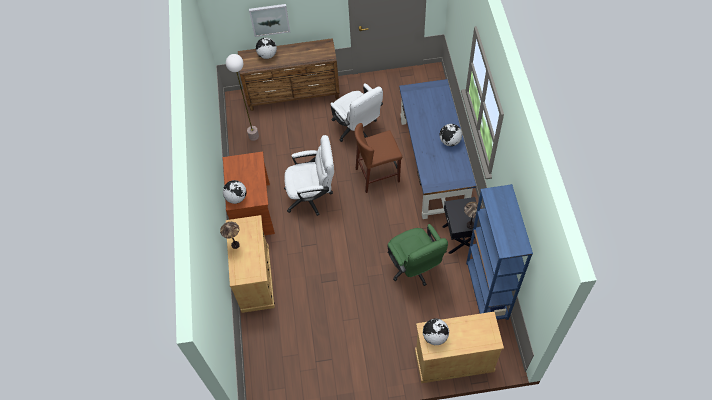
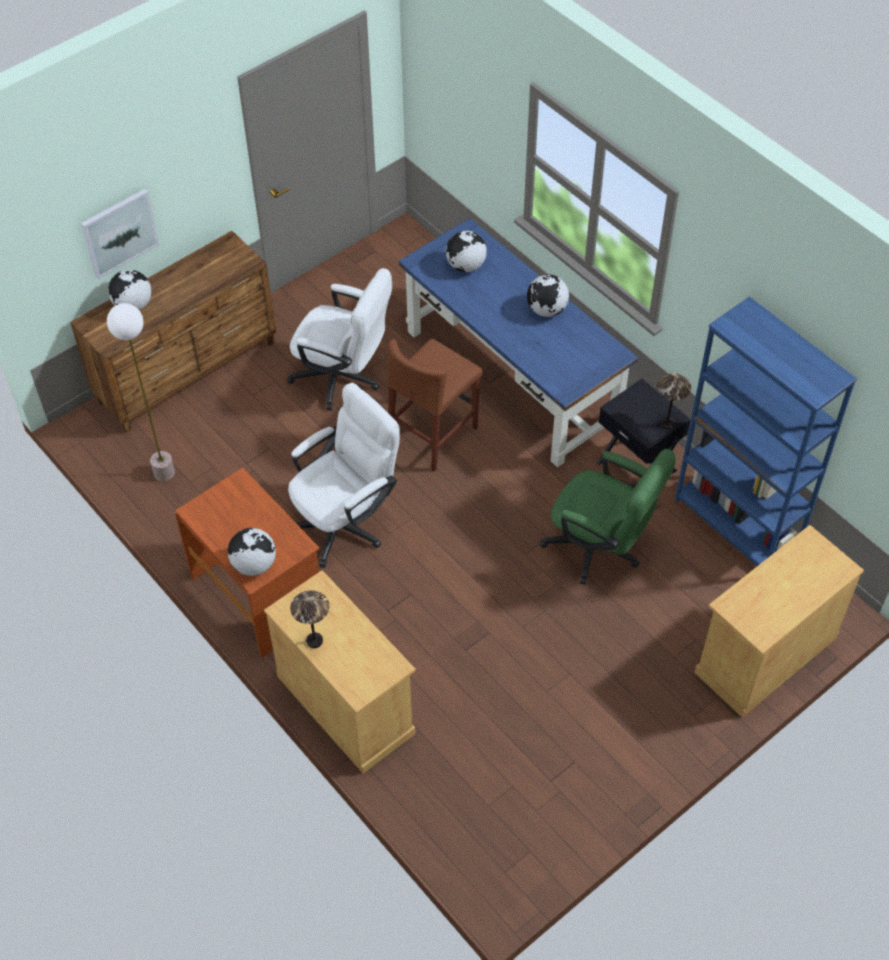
camera: 35 degrees left, 5 degrees down
(435, 336) = (752, 608): globe -> globe (465, 266)

